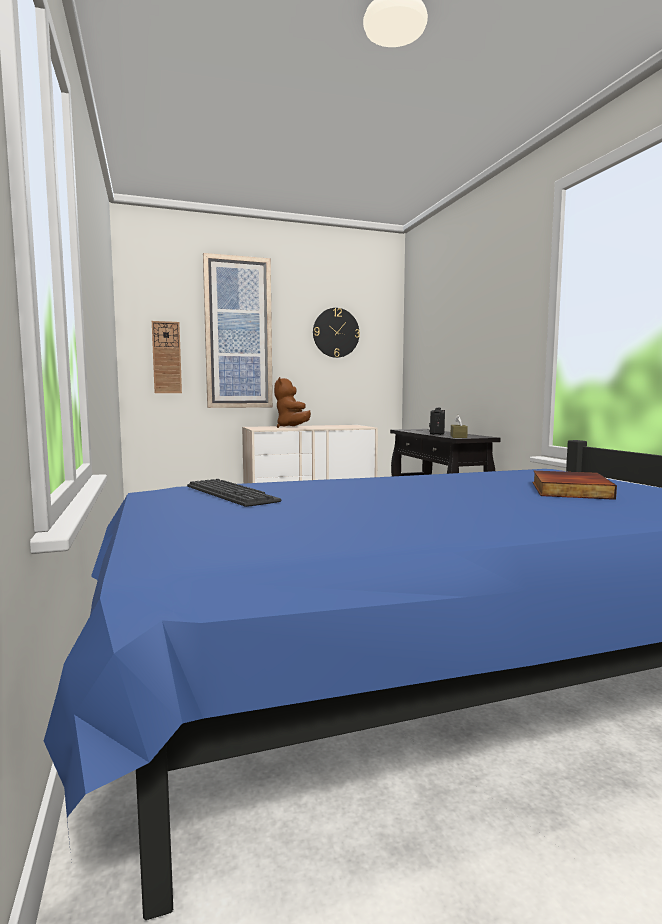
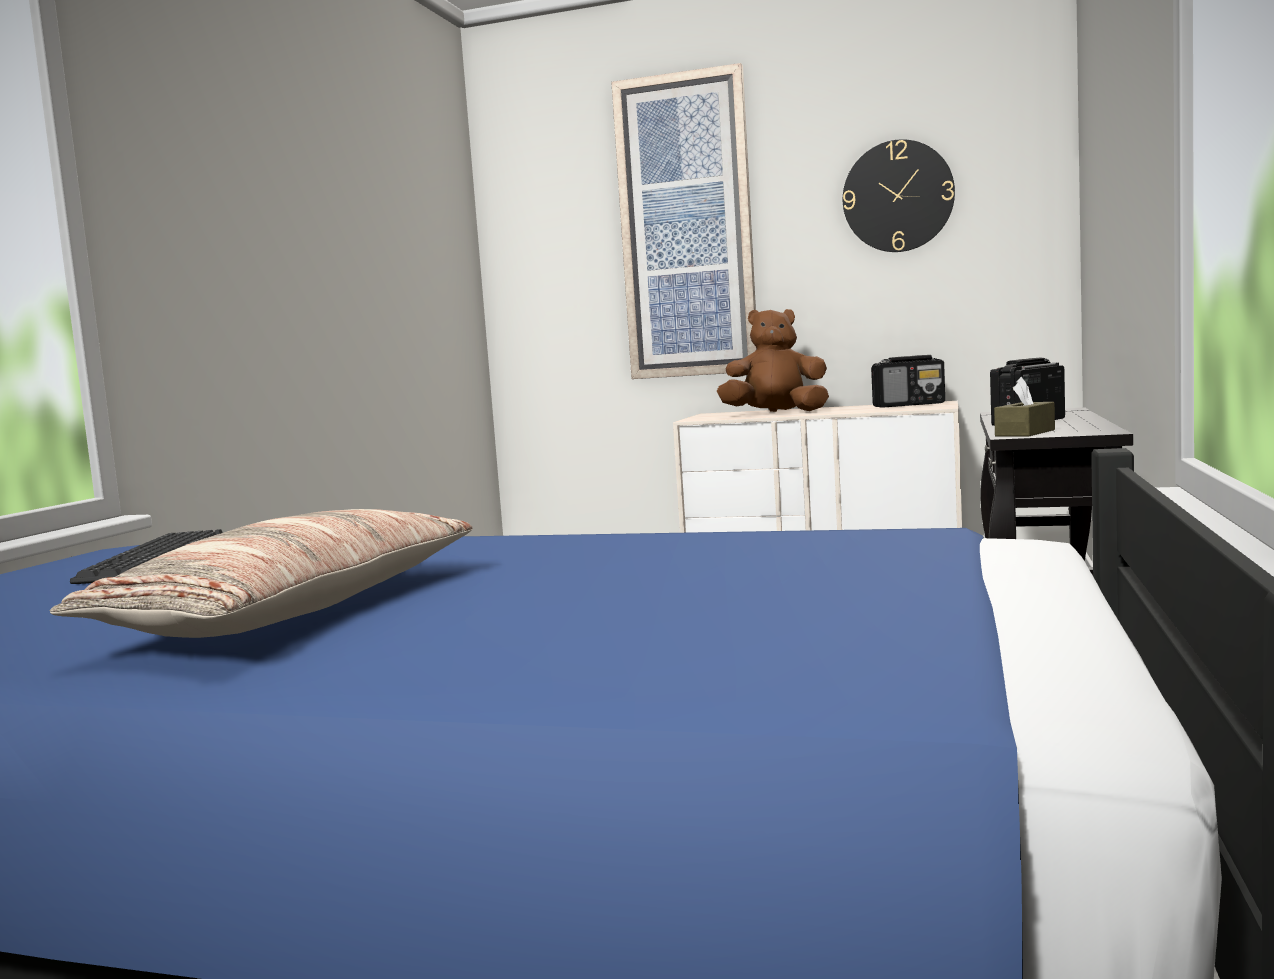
camera: 35 degrees right, 0 degrees up
(166, 357) = (560, 290): wall clock -> none
(292, 427) = (775, 413): brown plush toy -> brown plush toy turned 75 degrees clockwise
(345, 425) = (909, 405): none -> radio
(445, 506) = (299, 610): none -> pillow
(568, 490) = (687, 593): book -> none

